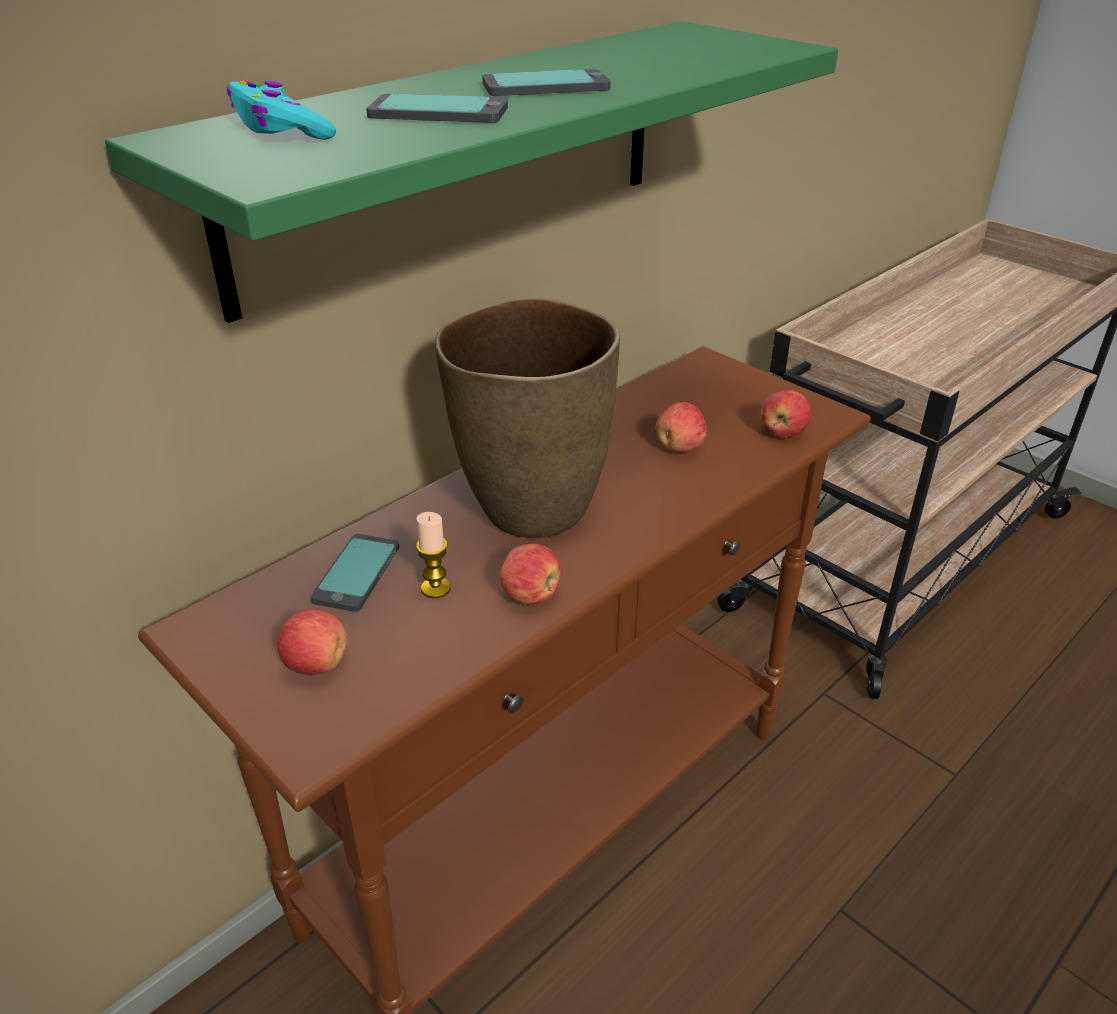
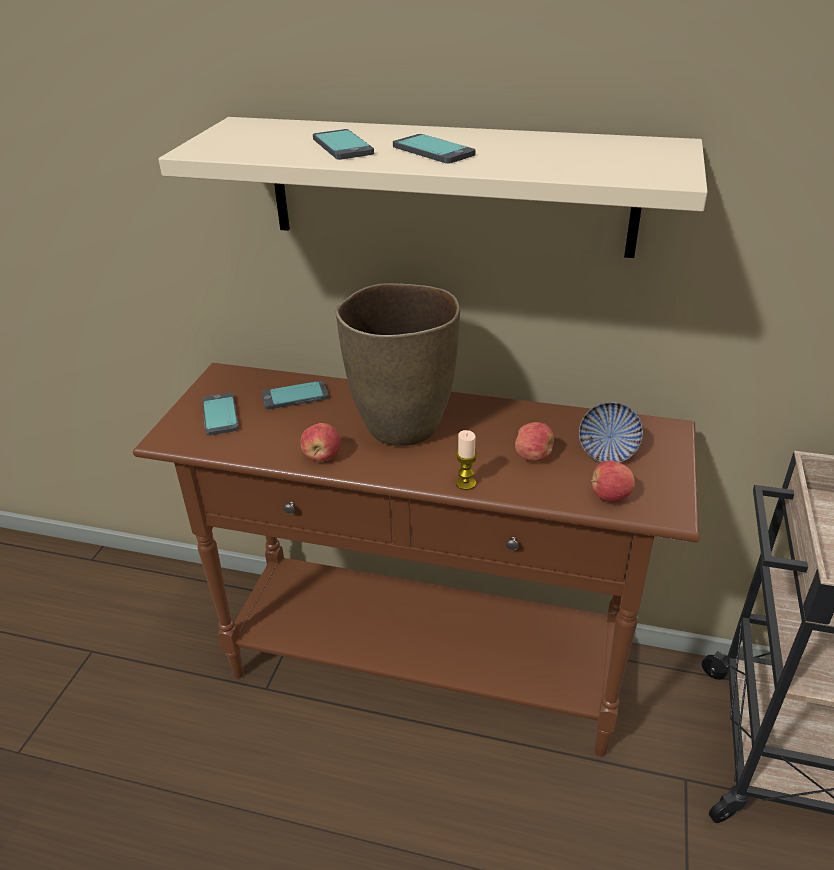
camera: 60 degrees right, 0 degrees up
(280, 129) = (273, 132): turquoise game controller -> none
(316, 664) = (220, 415): apple -> phone
(435, 588) = (302, 424): candle -> candle (466, 483)
(457, 158) = (449, 186): green shelf -> beige shelf
(711, 405) = (607, 451): none -> bowl

